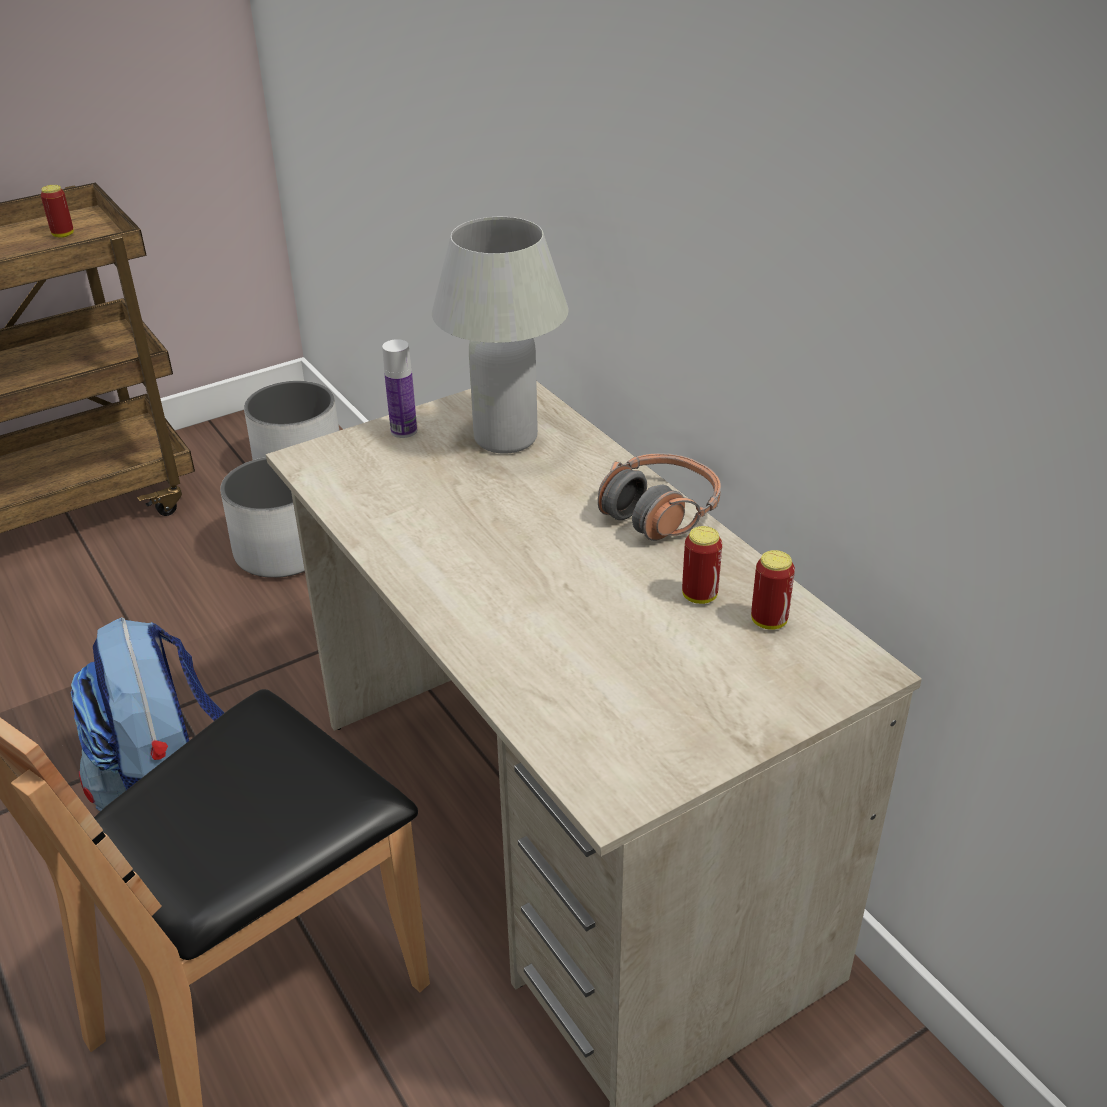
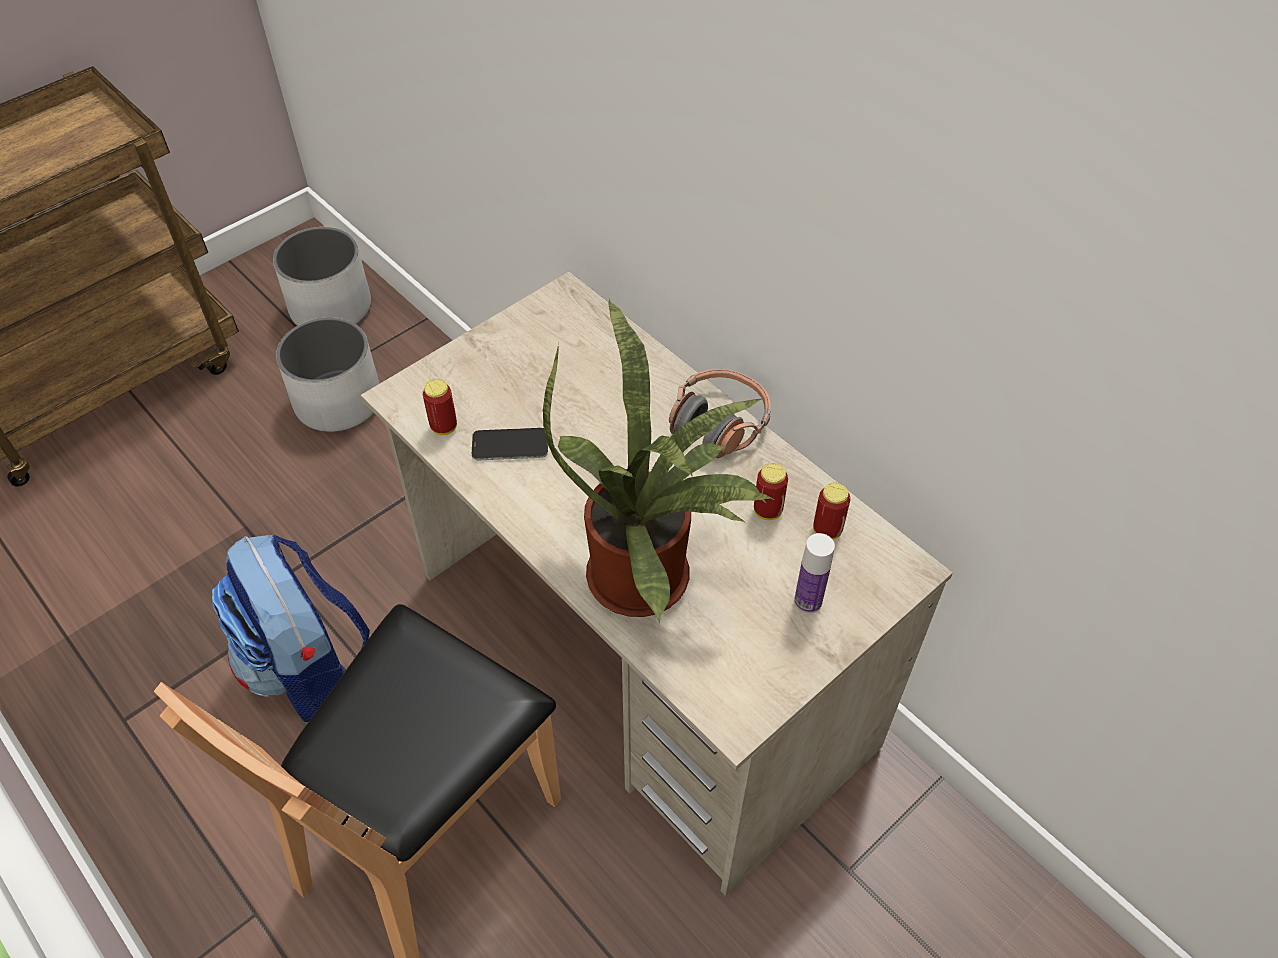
camera: 10 degrees left, 15 degrees up
(63, 235) = (77, 133): can -> can (444, 427)
(404, 431) = (478, 354): bottle -> bottle (808, 601)
(414, 510) = (510, 445): none -> phone
(505, 438) = (570, 354): white table lamp -> none
(541, 643) = (649, 576): none -> potted plant

